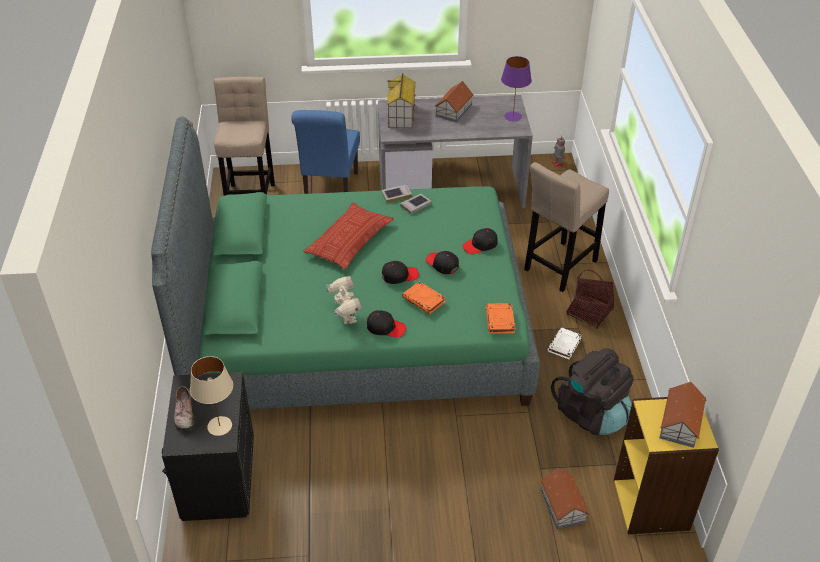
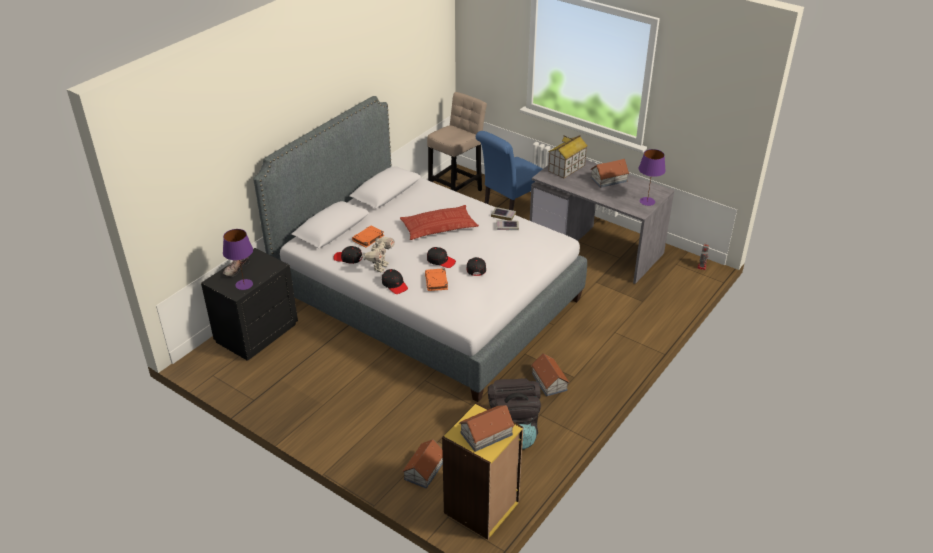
camera: 40 degrees right, 5 degrees down
(219, 426) = (244, 284): beige table lamp -> purple table lamp
(356, 329) = (426, 298): green bed -> grey bed
(480, 245) = (516, 270): black cap -> black cap (348, 258)
(500, 321) = (467, 318): orange book -> orange book (368, 238)
(558, 268) = (609, 333): beige stool -> none
(564, 345) = (549, 382): white book -> toy house
(589, 313) = (594, 373): basket -> none

